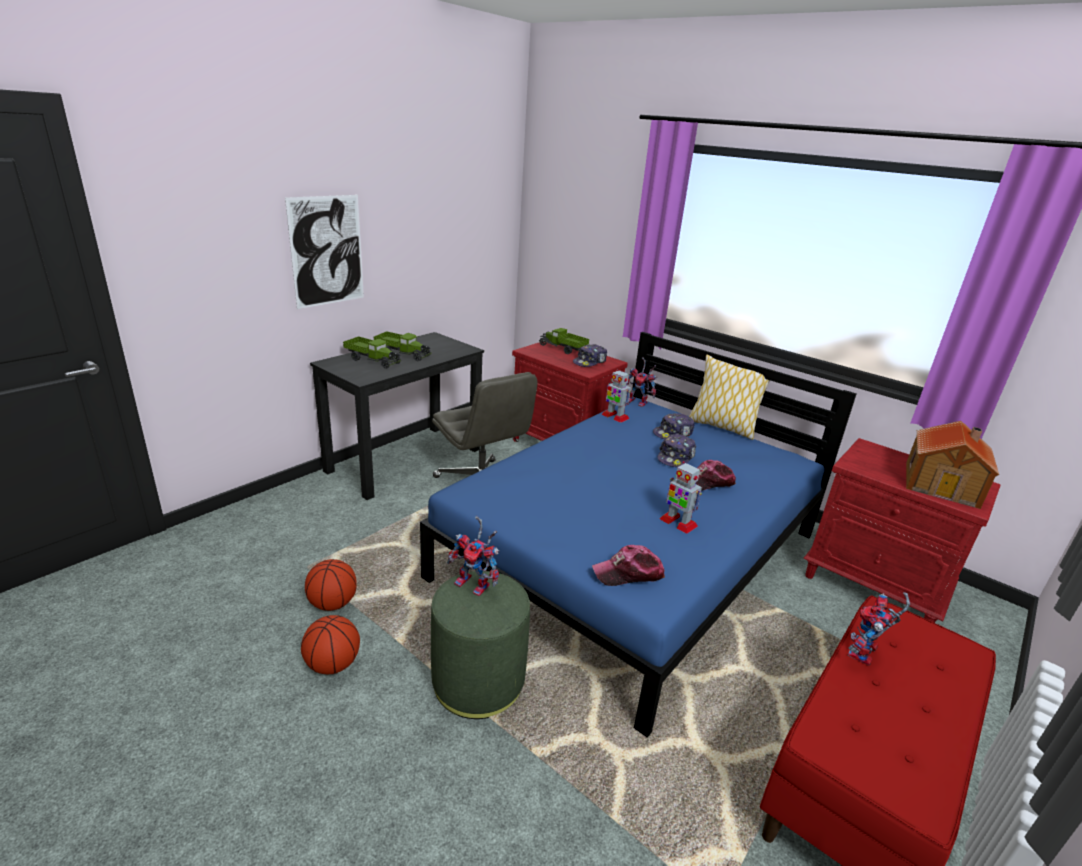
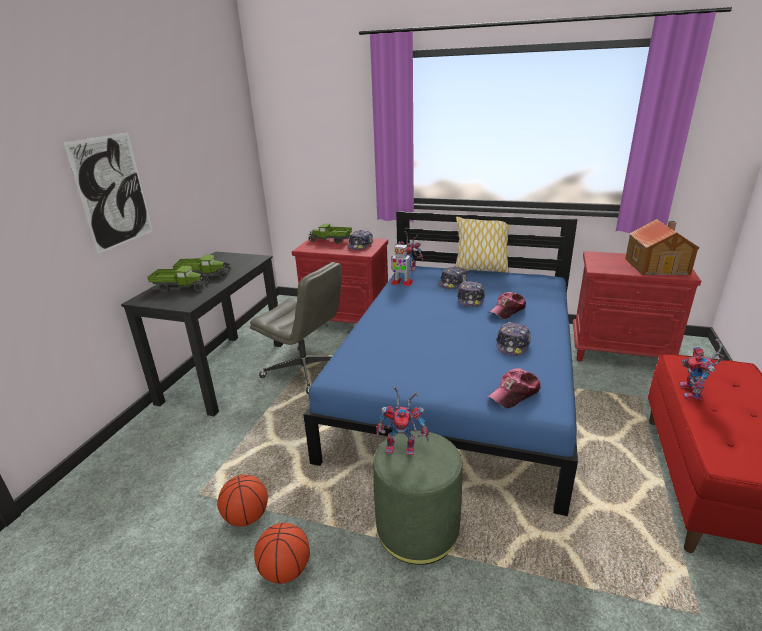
camera: 20 degrees left, 0 degrees up
(677, 522) = (513, 345): toy robot -> cap

